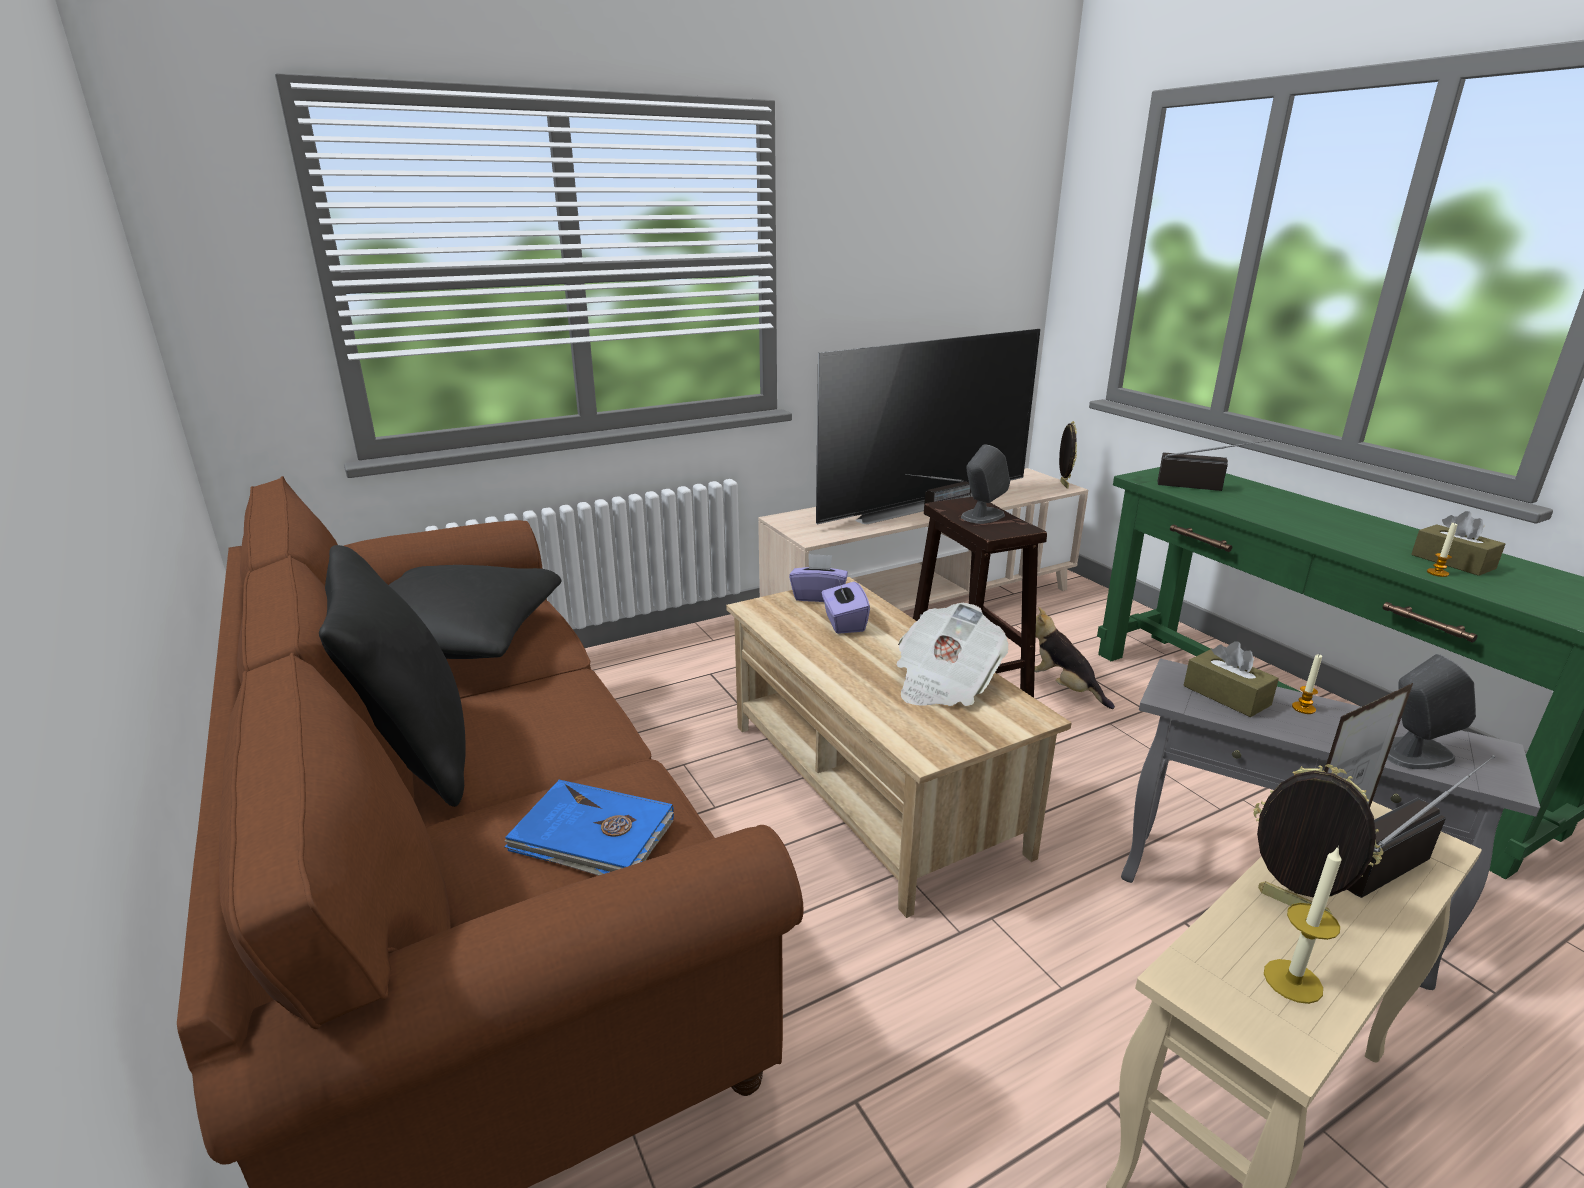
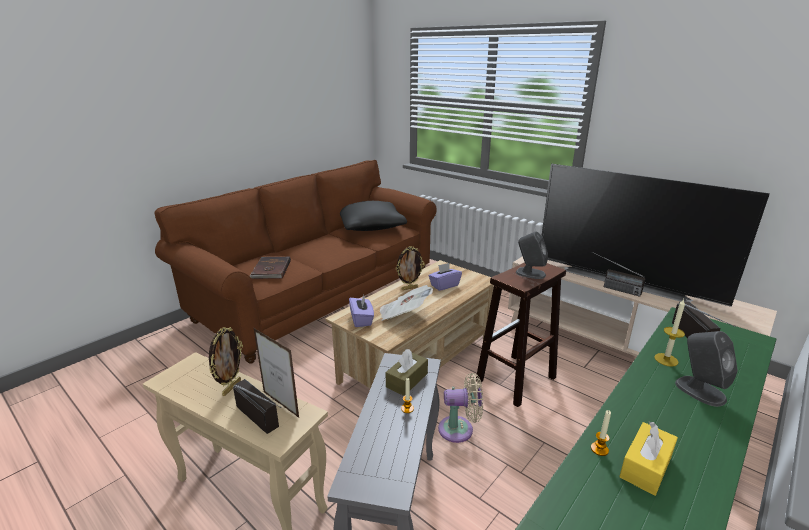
camera: 70 degrees right, 0 degrees up
(414, 756) = (306, 241): black pillow -> none
(593, 836) = (270, 270): blue book -> brown book
(818, 596) = (467, 276): purple tissue box -> purple tissue box (362, 320)
(1063, 485) = (759, 327): picture frame -> picture frame (409, 288)
(1063, 688) = (570, 418): plush toy -> none
(1076, 788) = (459, 429): none -> beige fan
(1293, 981) = (191, 384): candle -> candle (666, 359)
(1413, 753) = (371, 448): grey speaker -> grey speaker (699, 390)
(1452, 562) = (645, 466): brown tissue box -> yellow tissue box

